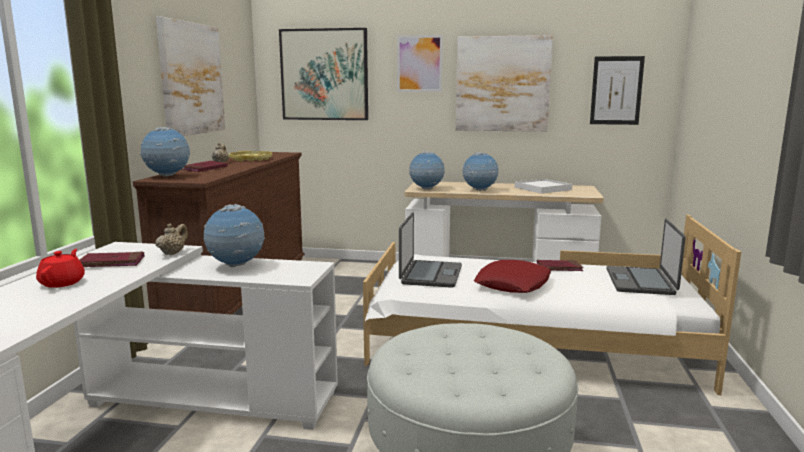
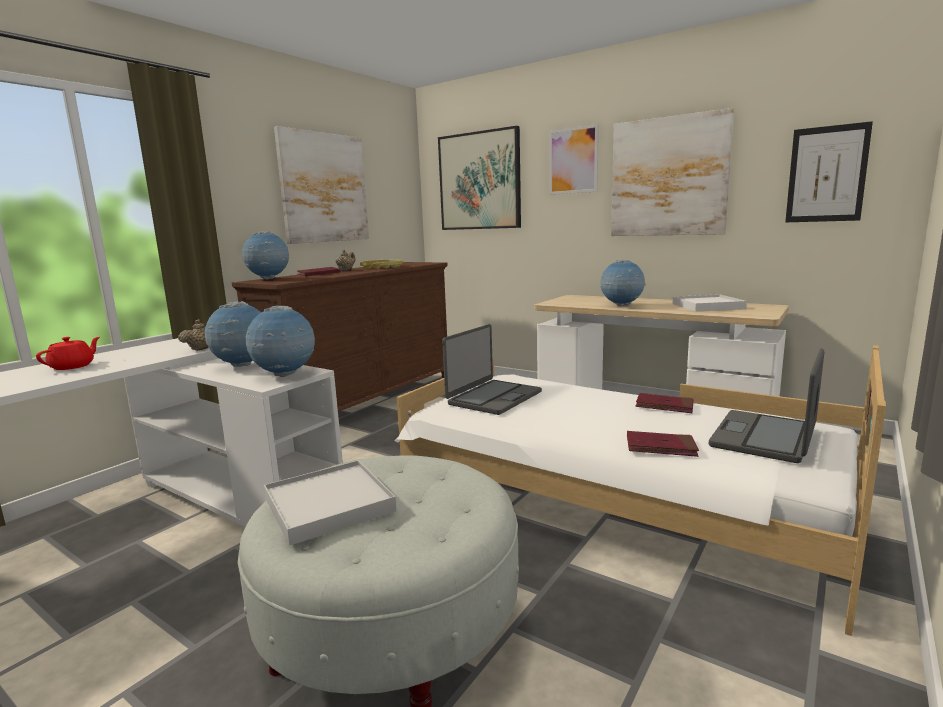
camera: 25 degrees right, 0 degrees up
(112, 263) = (143, 353): red book -> red book (660, 447)
(426, 189) = (561, 303): globe -> globe (285, 375)
(436, 365) = (329, 504): none -> white tray
(513, 284) = (575, 419): red pillow -> none

